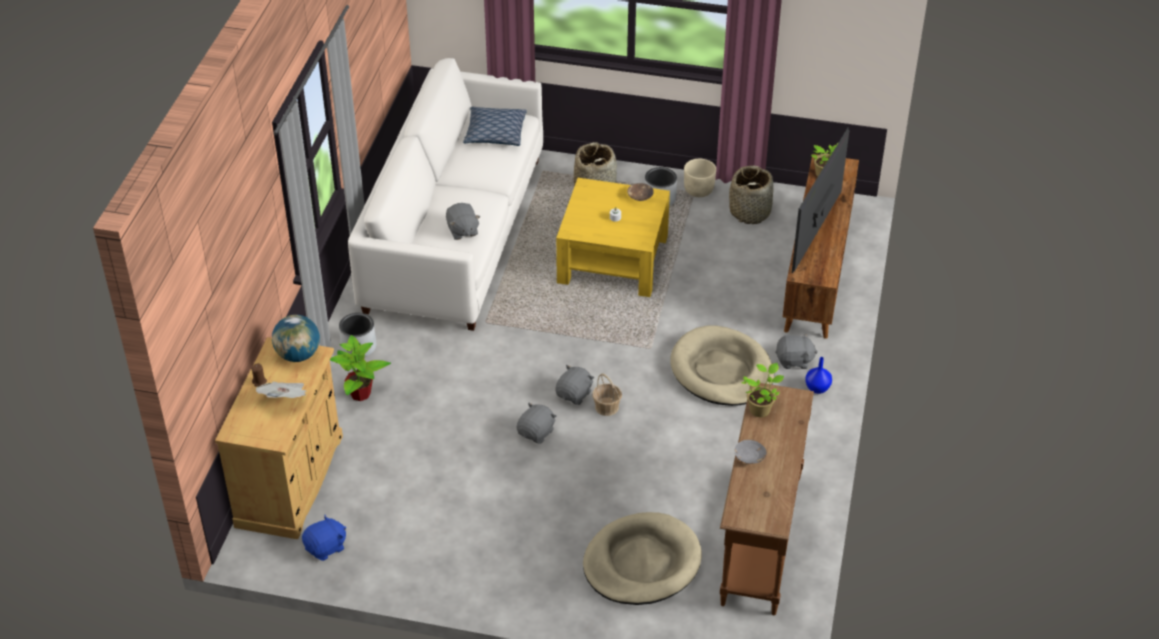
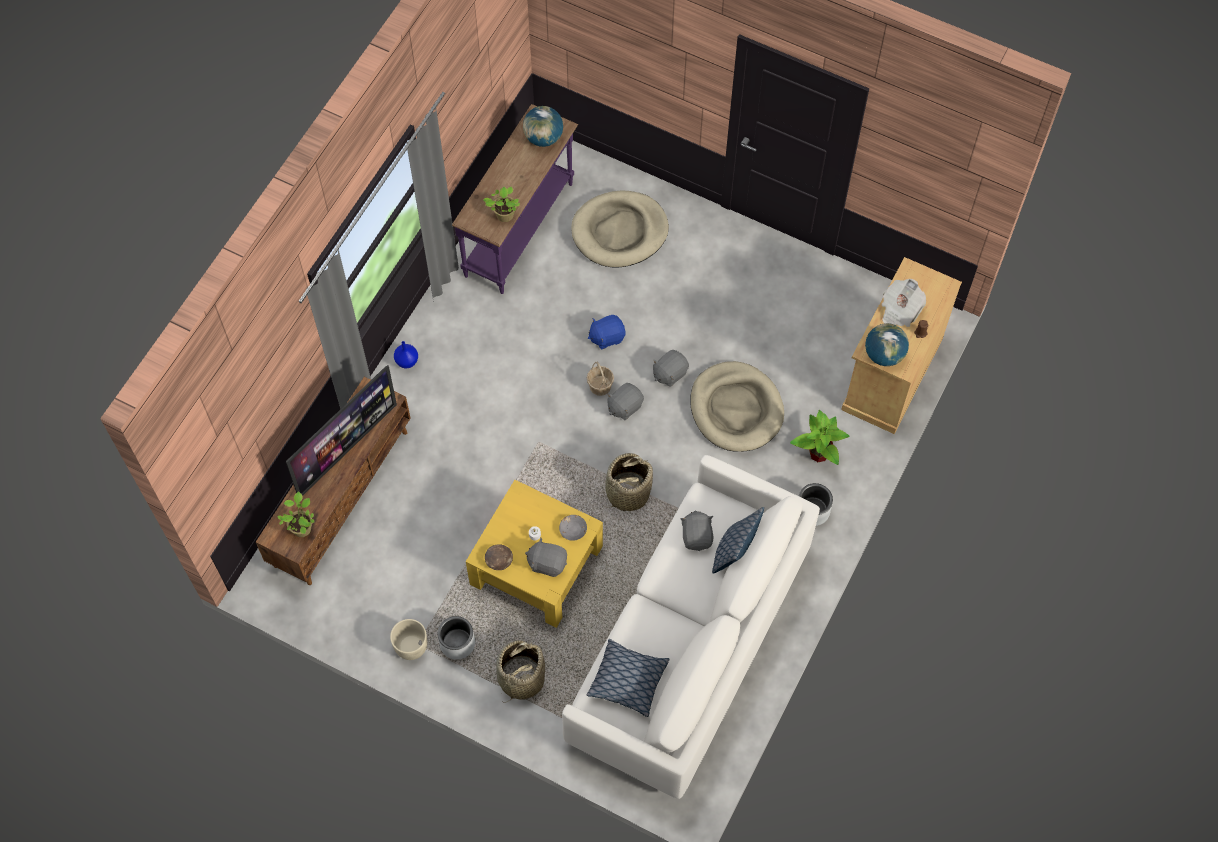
camera: 165 degrees left, 20 degrees up
(326, 547) = (868, 302): blue plush toy -> blue plush toy (606, 337)
(424, 228) = (734, 551): none -> pillow
(721, 370) = (483, 401): beige dog bed -> beige dog bed (736, 409)
(749, 457) = (531, 175): grey bowl -> grey bowl (573, 530)
(750, 211) = (370, 599): basket -> basket (627, 492)
(754, 500) = (543, 138): none -> globe
(759, 539) = (520, 230): brown console table -> purple console table
(794, 361) = (413, 396): grey plush toy -> grey plush toy (547, 563)

